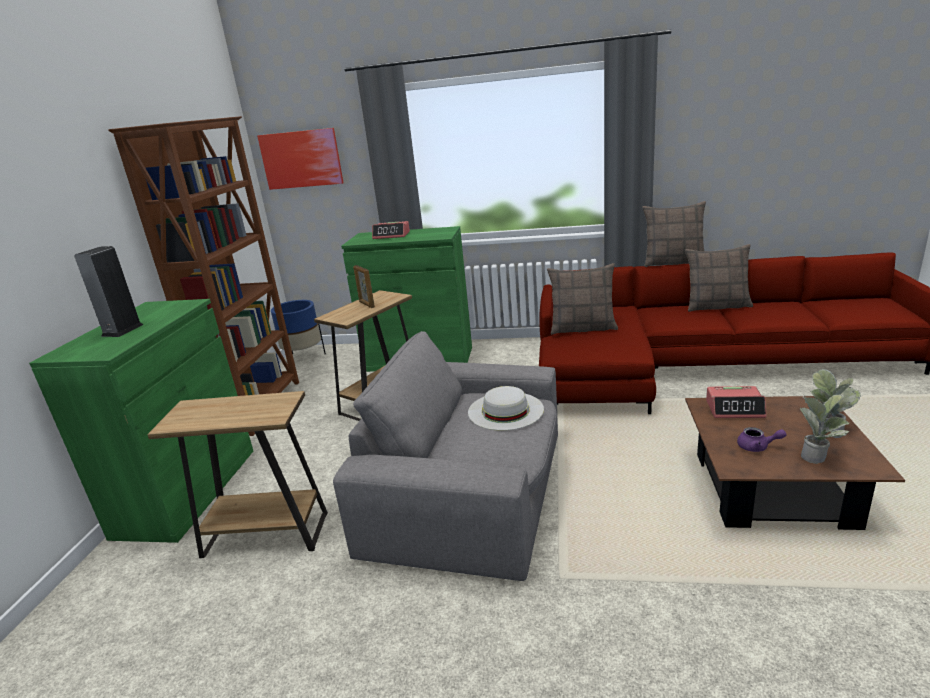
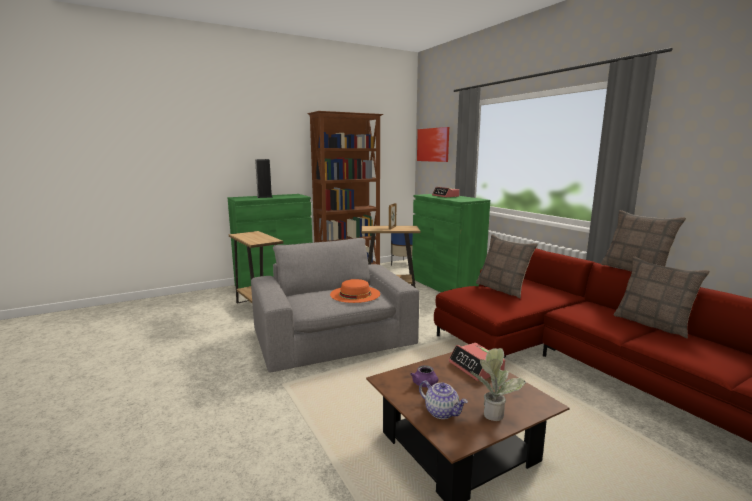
camera: 50 degrees right, 10 degrees down
(505, 410) = (355, 294): white hat -> orange hat
(817, 456) = (442, 412): potted plant -> teapot

